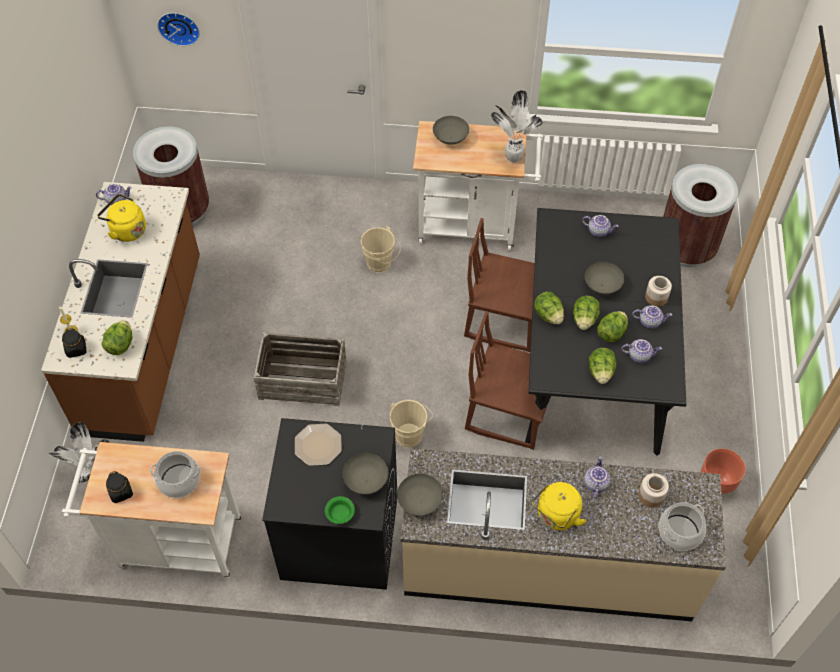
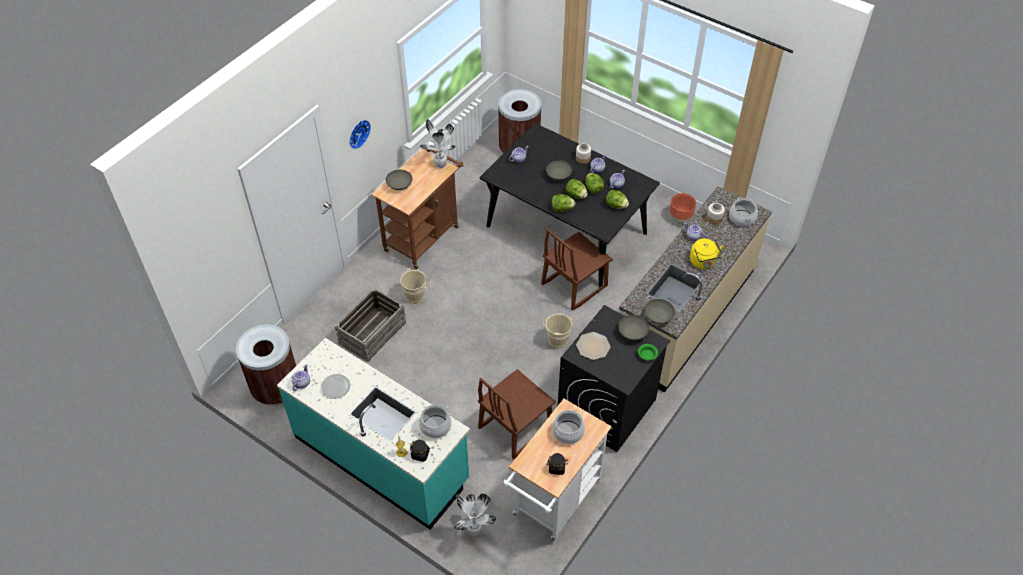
camera: 60 degrees left, 5 degrees down
(120, 345) = (435, 427): lettuce -> cooking pot
(126, 230) = (335, 387): yellow kettle -> plate
(145, 345) = (382, 458): brown counter -> turquoise counter
(179, 27) = (216, 256): wall clock -> wall clock (358, 133)
(302, 380) = (478, 378): crate -> crate (373, 333)
(474, 225) = (424, 235): white cart -> brown cart
(504, 319) = (506, 255): brown chair -> brown chair (514, 427)

